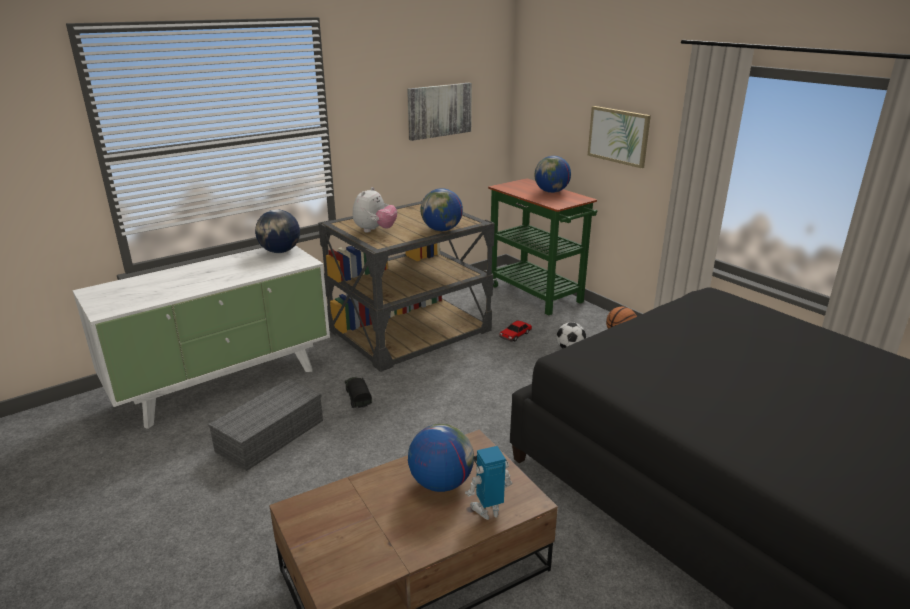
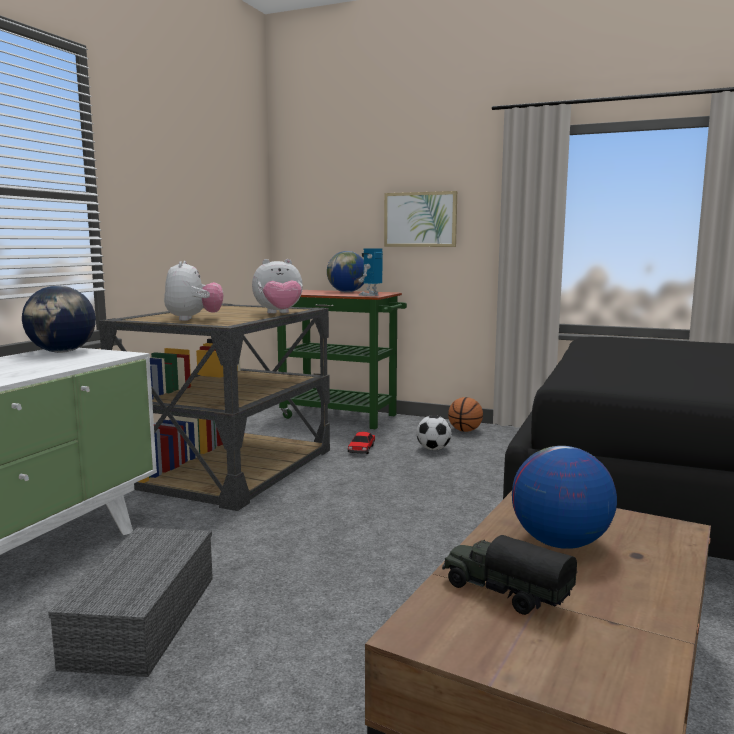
camera: 30 degrees left, 15 degrees down
(358, 399) = (238, 544): toy truck -> toy truck (504, 593)
(439, 110) = (210, 202): picture -> none
(442, 230) = (279, 313): globe -> plush toy
(488, 510) = (656, 551): toy robot -> toy robot (371, 295)

